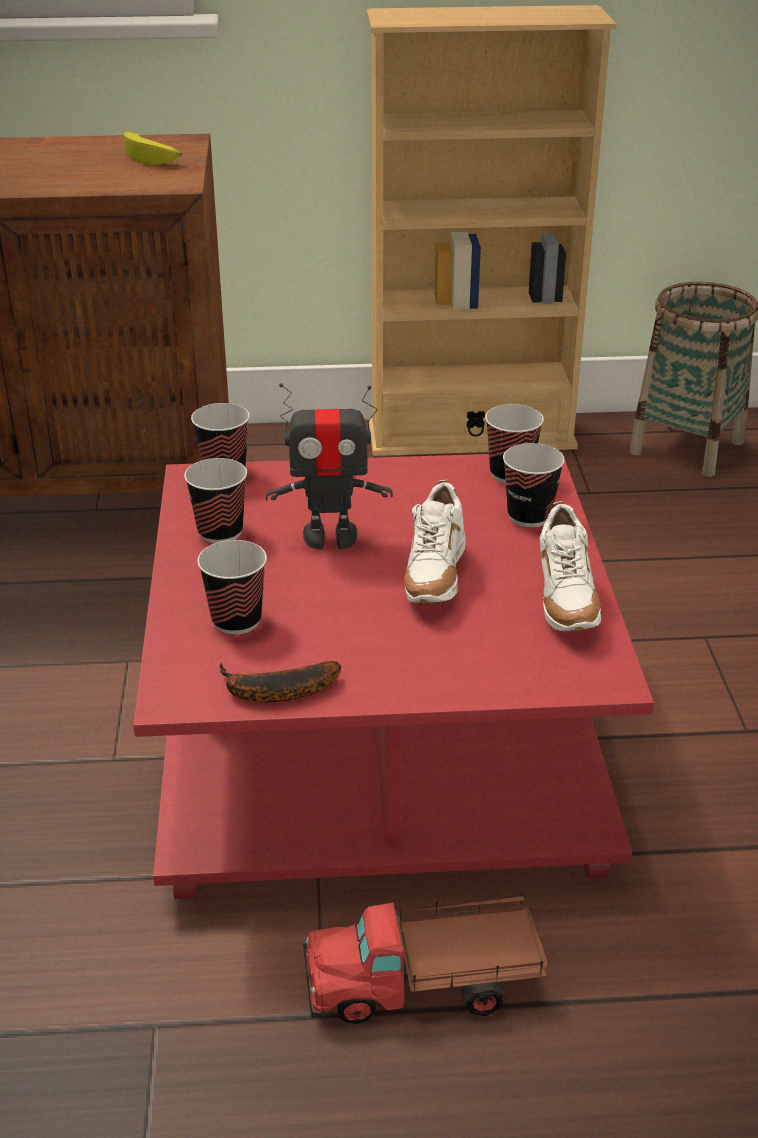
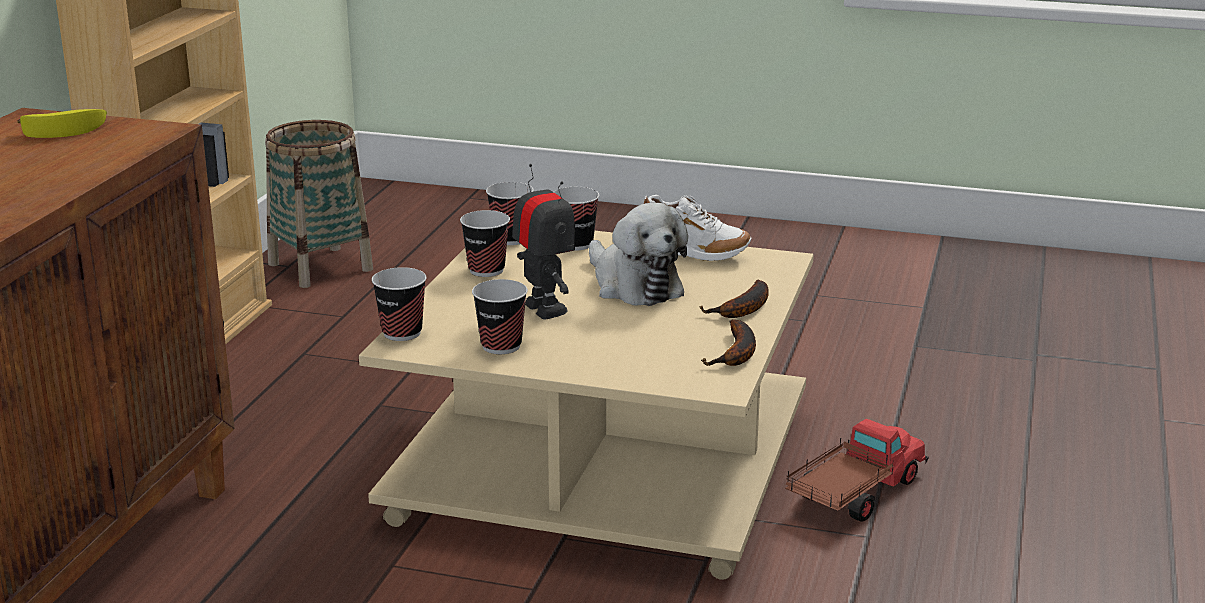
camera: 70 degrees left, 10 degrees down
(236, 620) = (637, 355): cup -> cup (486, 270)
(330, 536) = (545, 309): toy robot -> toy robot turned 45 degrees counterclockwise
(383, 742) = (599, 463): red coffee table -> beige coffee table
(412, 673) = (743, 309): none -> banana
(426, 983) = (854, 494): toy truck -> toy truck turned 150 degrees counterclockwise
(434, 579) = (634, 285): white shoe -> plush toy

